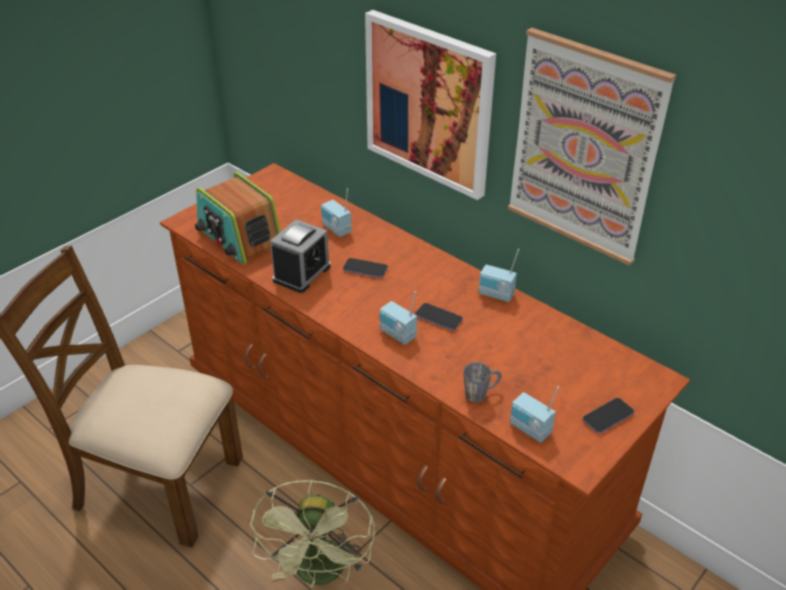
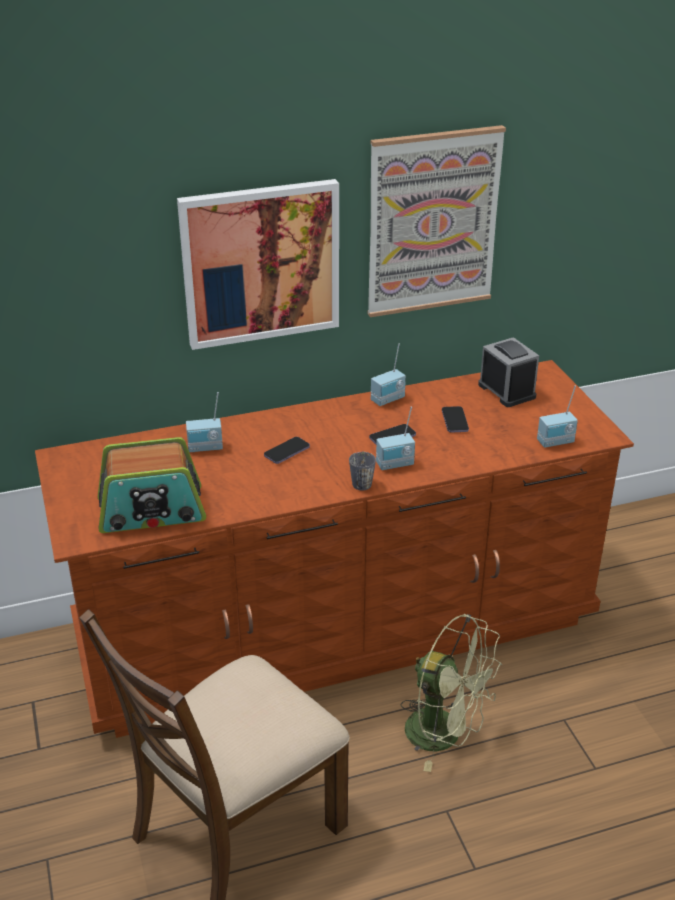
camera: 60 degrees left, 5 degrees down
(302, 273) = (255, 489): alarm clock -> alarm clock (506, 391)
(481, 393) = (500, 449): grey mug -> grey mug (362, 481)
(608, 417) = (566, 405): phone -> phone (455, 421)

